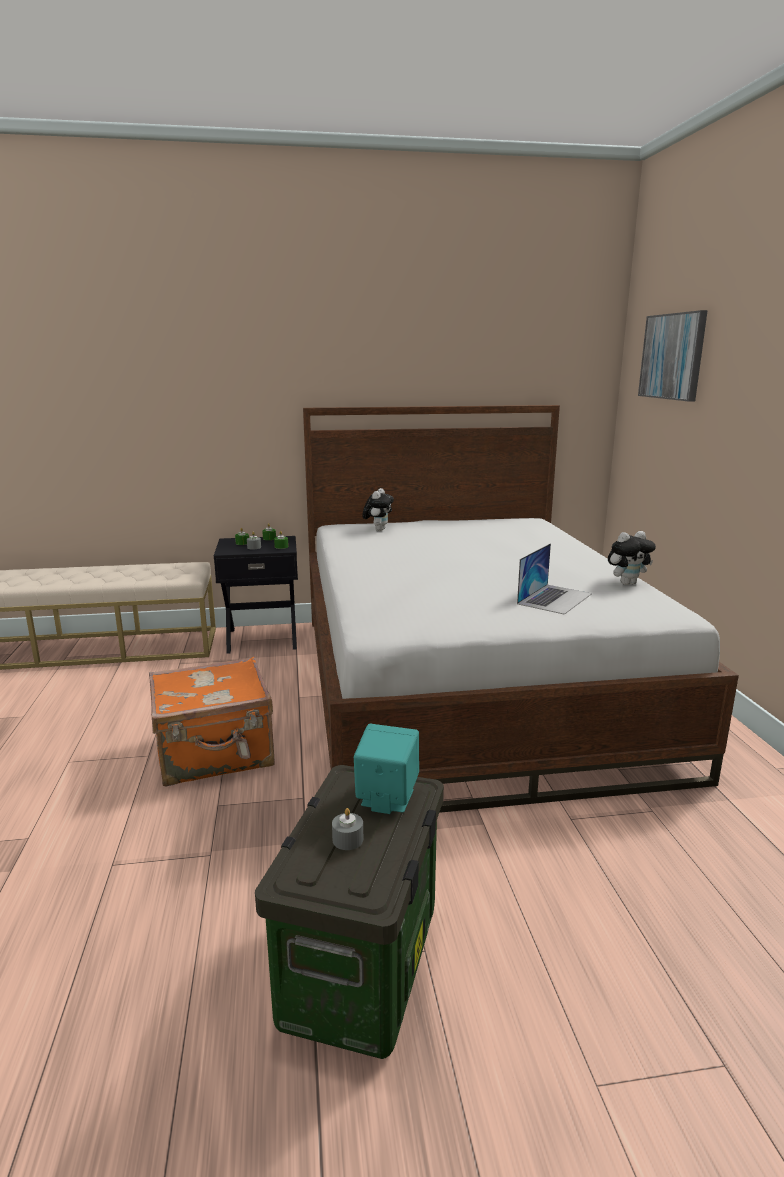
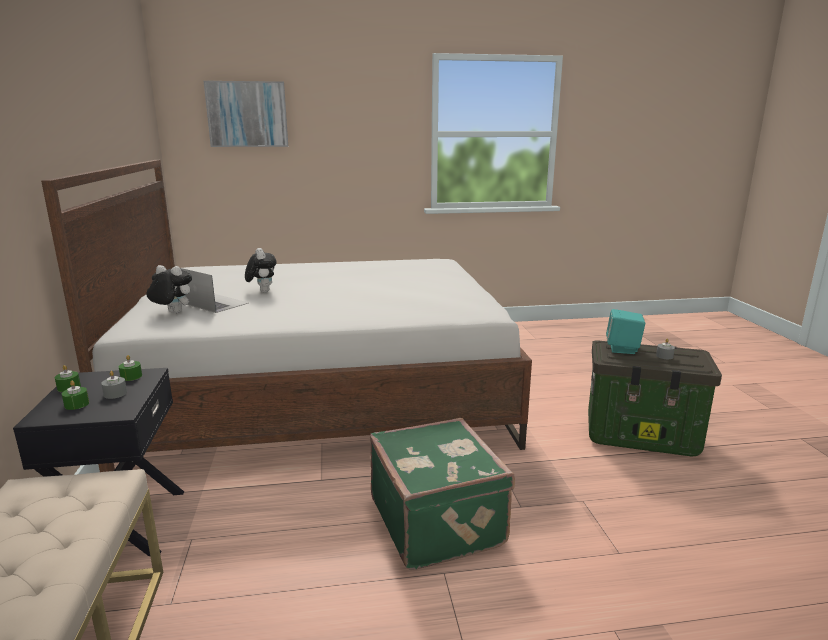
camera: 90 degrees left, 0 degrees up
(215, 754) = (438, 521): orange suitcase -> green suitcase
(554, 598) = (417, 275): laptop -> laptop (214, 303)
(627, 583) = (385, 262): plush toy -> plush toy (262, 291)

